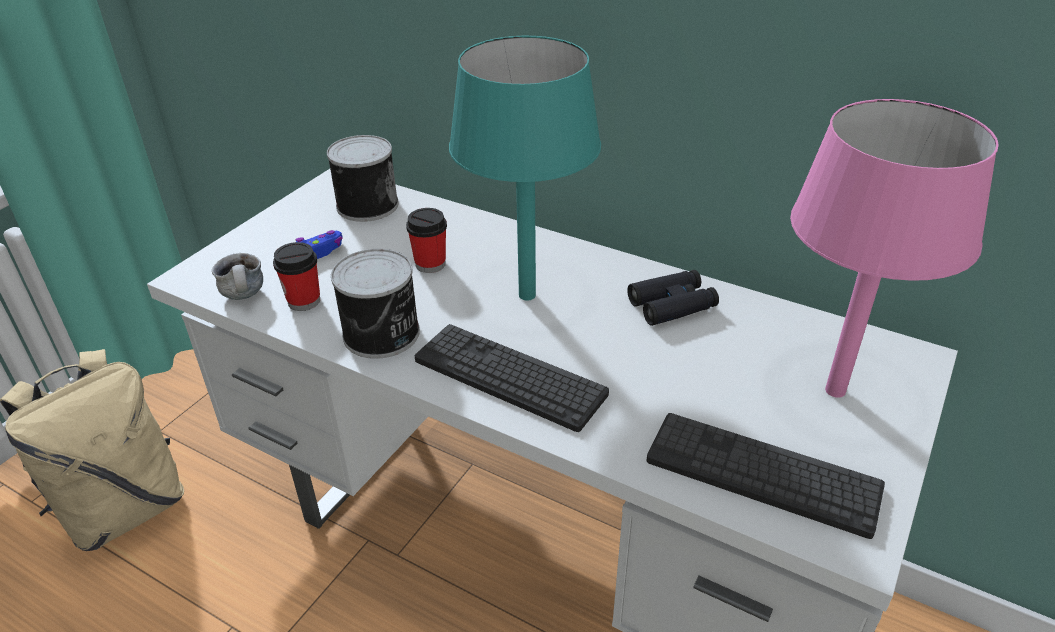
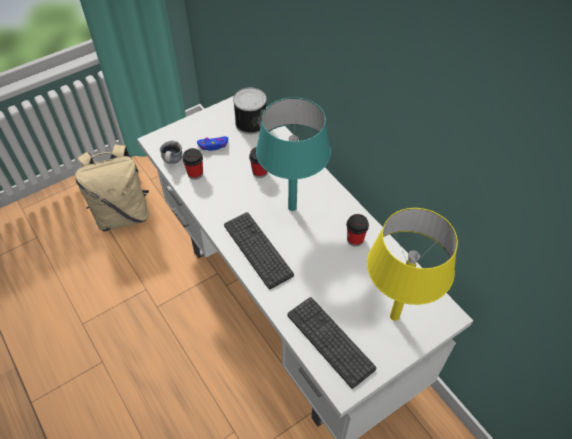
camera: 25 degrees right, 15 degrees up
(383, 334) = (218, 205): can -> none
(672, 305) = (355, 239): black binoculars -> cup
(835, 390) = (394, 316): pink table lamp -> yellow table lamp

